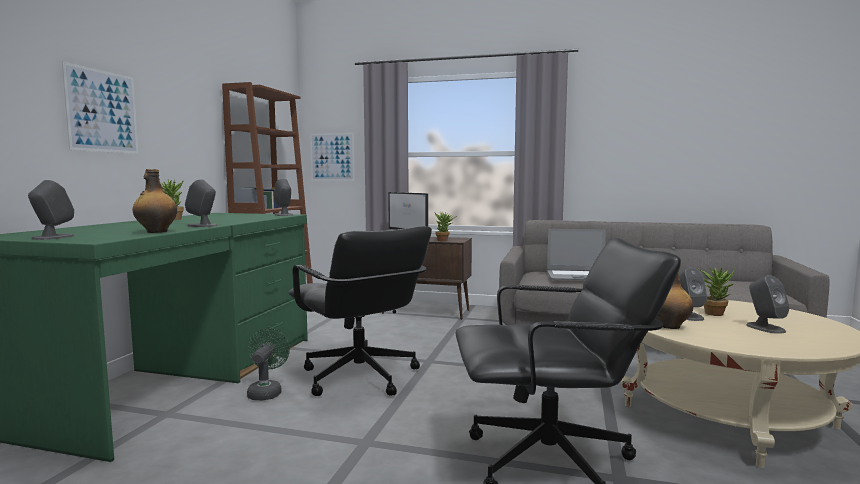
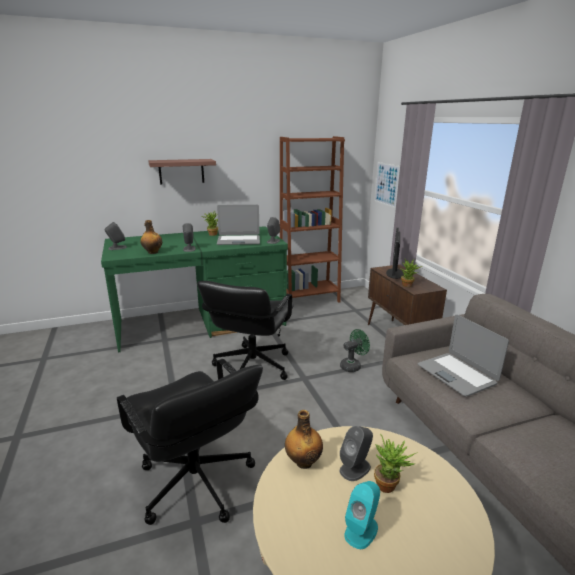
camera: 55 degrees right, 15 degrees up
(102, 111) = (181, 171): picture -> shelf
(239, 218) = (238, 241): none -> laptop
(266, 392) = (207, 350): green fan -> green fan (353, 366)
(765, 328) = (361, 530): grey speaker -> turquoise speaker

